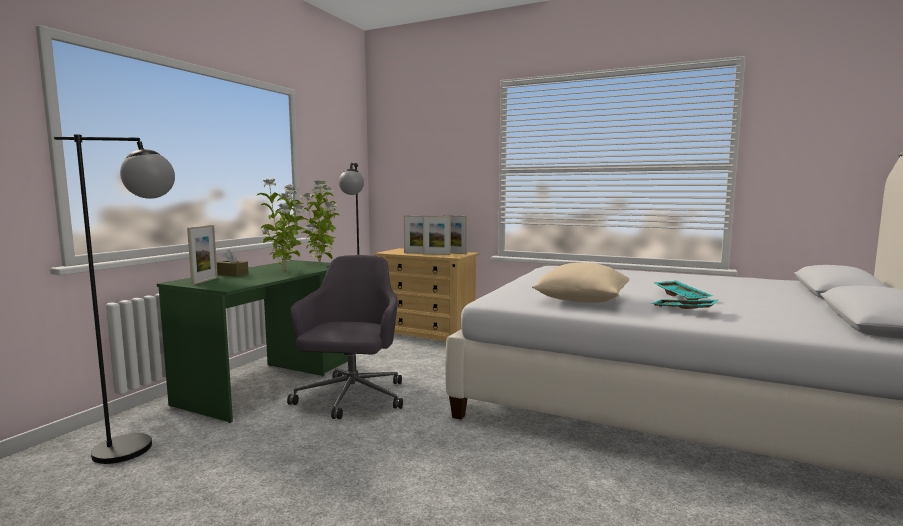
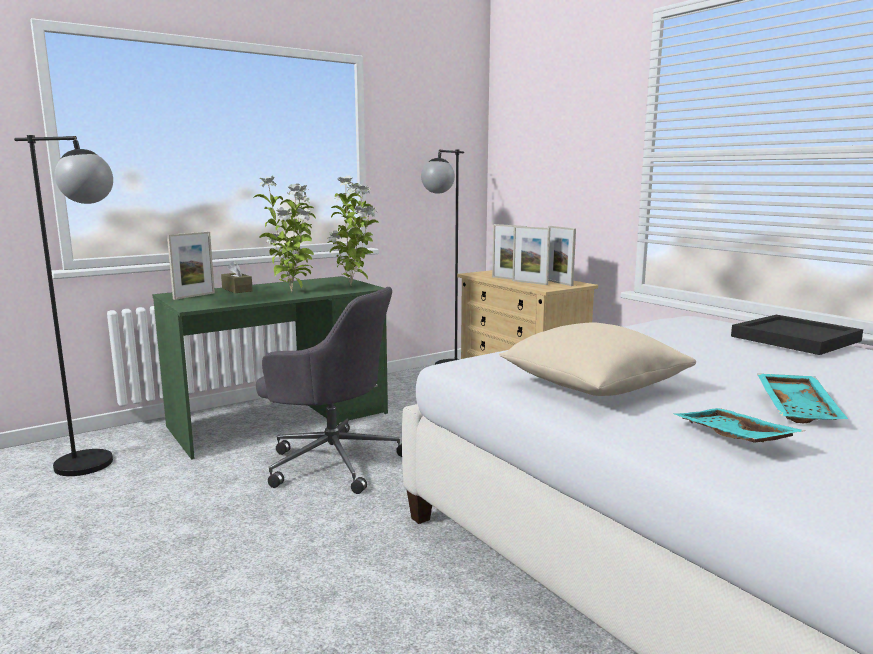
camera: 30 degrees right, 5 degrees up
(351, 398) = (332, 461): grey office chair -> grey office chair turned 75 degrees clockwise
(622, 269) = (794, 338): none -> black tray

